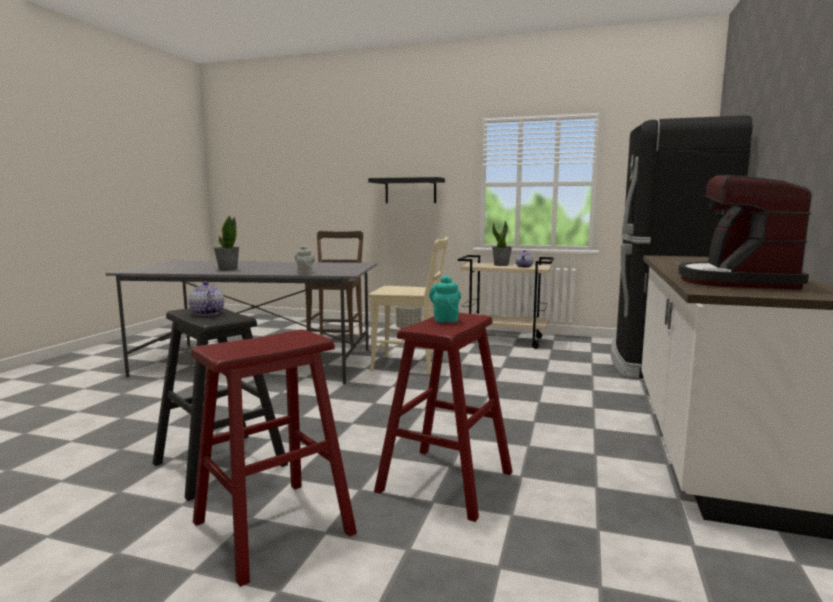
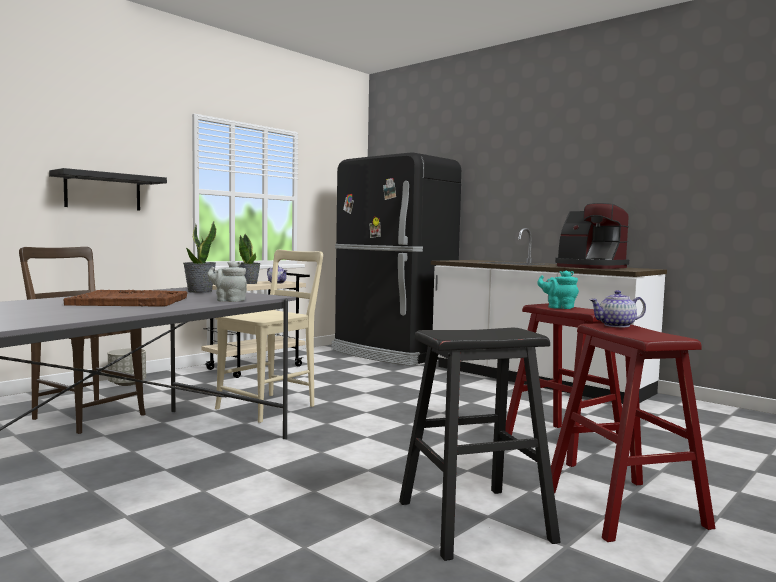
camera: 65 degrees left, 5 degrees down
(206, 313) = (474, 333): teapot -> teapot (616, 325)
(227, 269) = (95, 310): potted plant -> potted plant (200, 291)
(275, 267) = (131, 301): none -> brown tray

